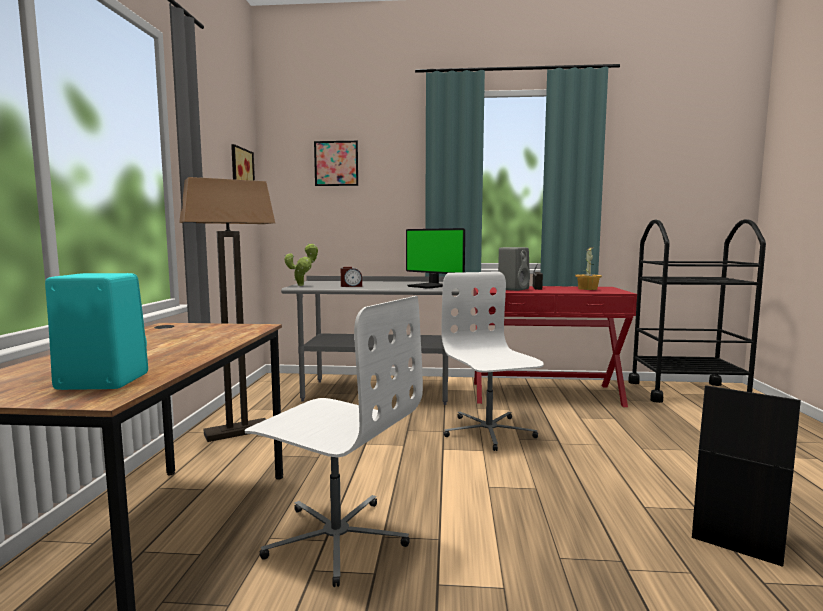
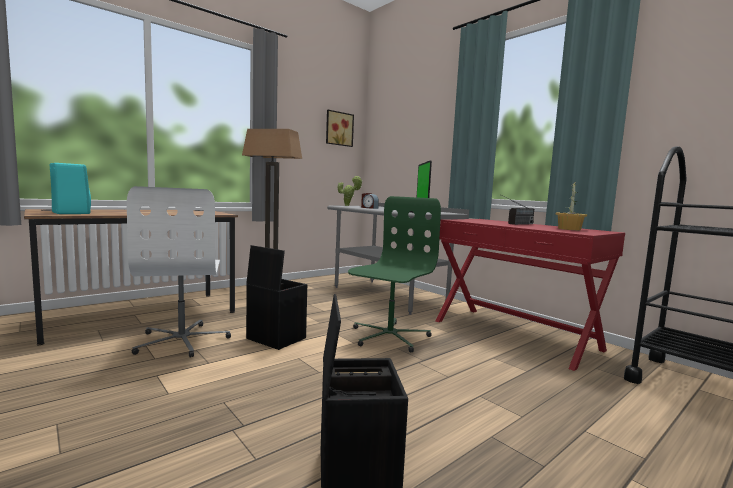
camera: 45 degrees right, 0 degrees up
(336, 163) = (404, 117): picture -> none
(416, 481) = (275, 338): none -> black storage box
(488, 432) = (389, 336): white office chair -> green office chair
(513, 289) = (489, 222): grey speaker -> none

